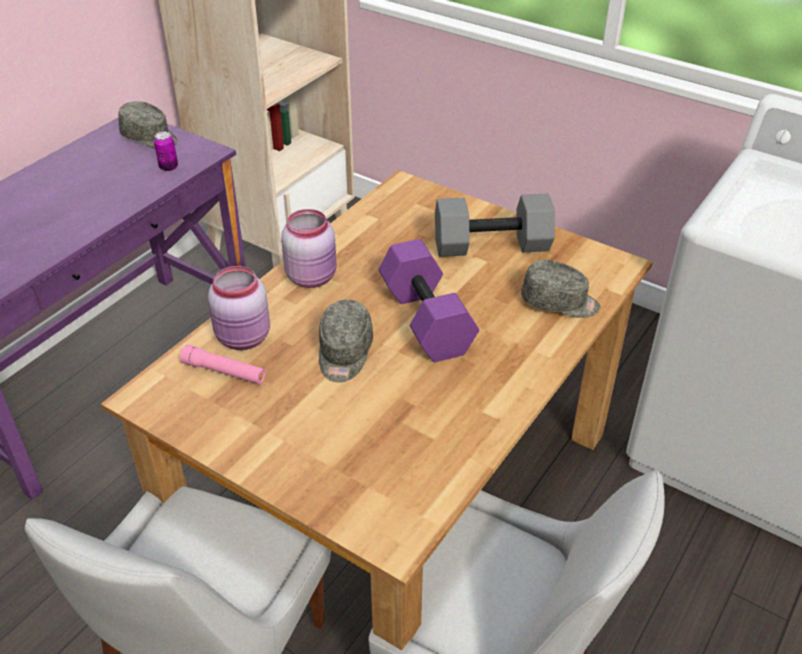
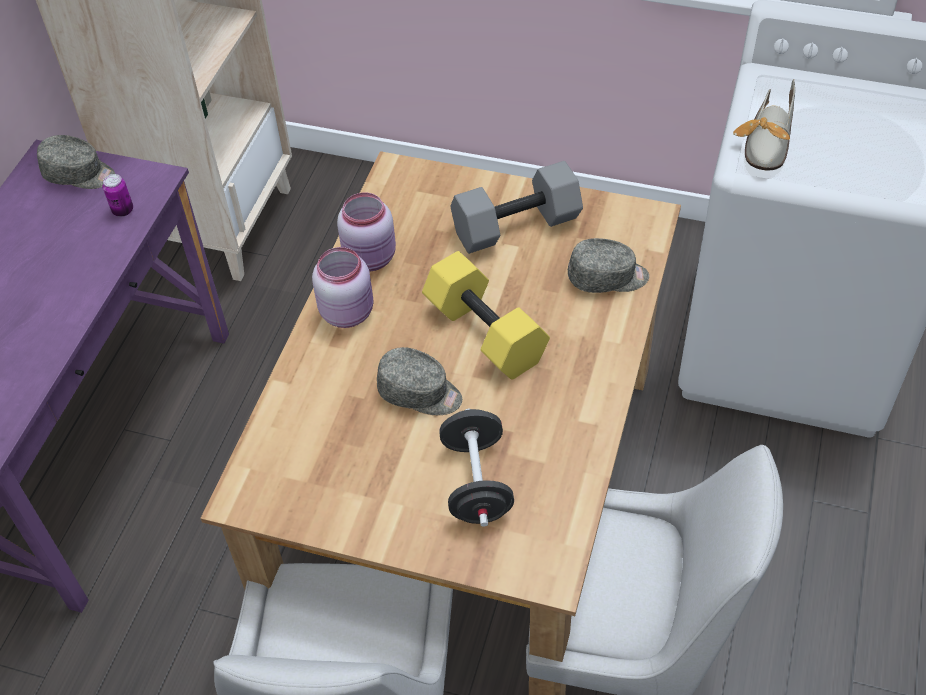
camera: 15 degrees left, 10 degrees up
(224, 372) = (309, 447): pink flashlight -> none
(244, 338) = (311, 403): pink jar -> pink jar (371, 258)
(344, 353) = (420, 393): grey cap -> grey cap turned 60 degrees counterclockwise
(361, 439) = (476, 482): none -> black dumbbell
(424, 319) = (483, 333): purple dumbbell -> yellow dumbbell
(745, 209) = (767, 144): none -> shoe

